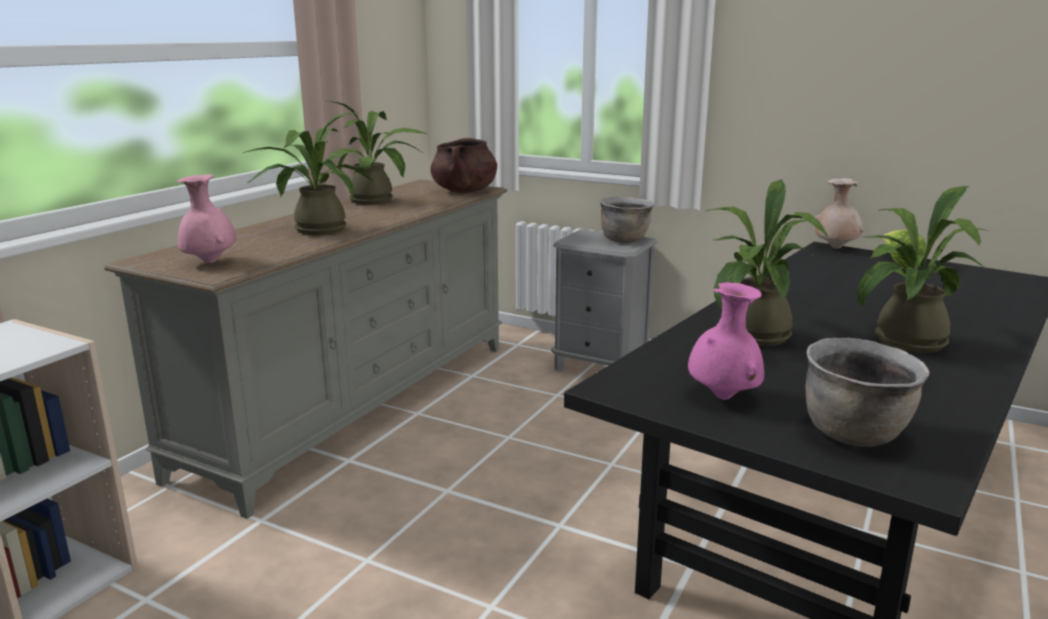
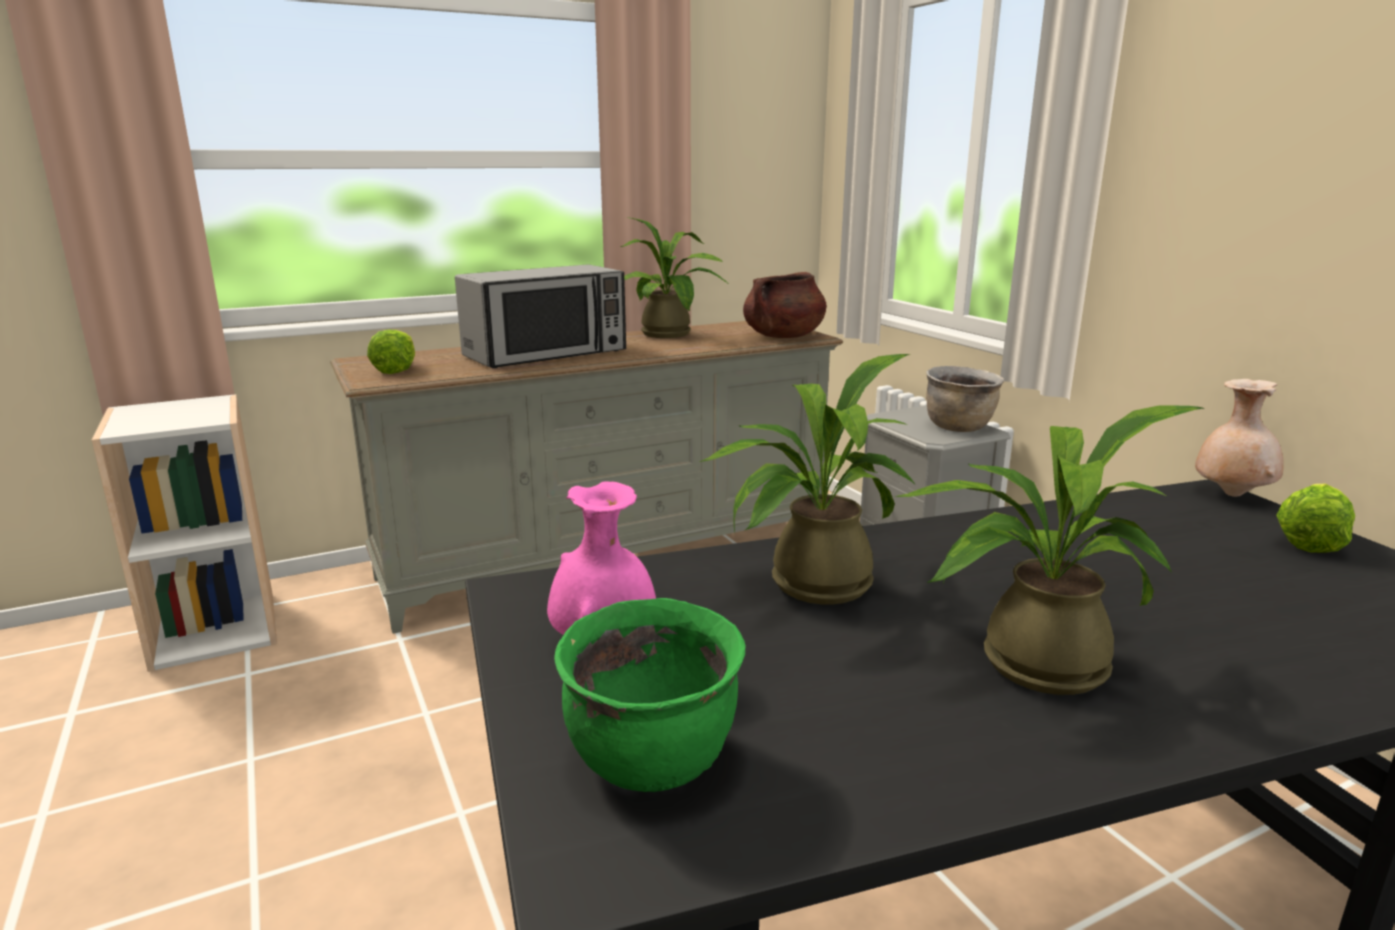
camera: 35 degrees right, 0 degrees up
(210, 262) = (396, 370): pink vase -> lettuce
(314, 229) = (546, 354): potted plant -> microwave
(854, 434) = (653, 761): brown cooking pot -> green cooking pot

